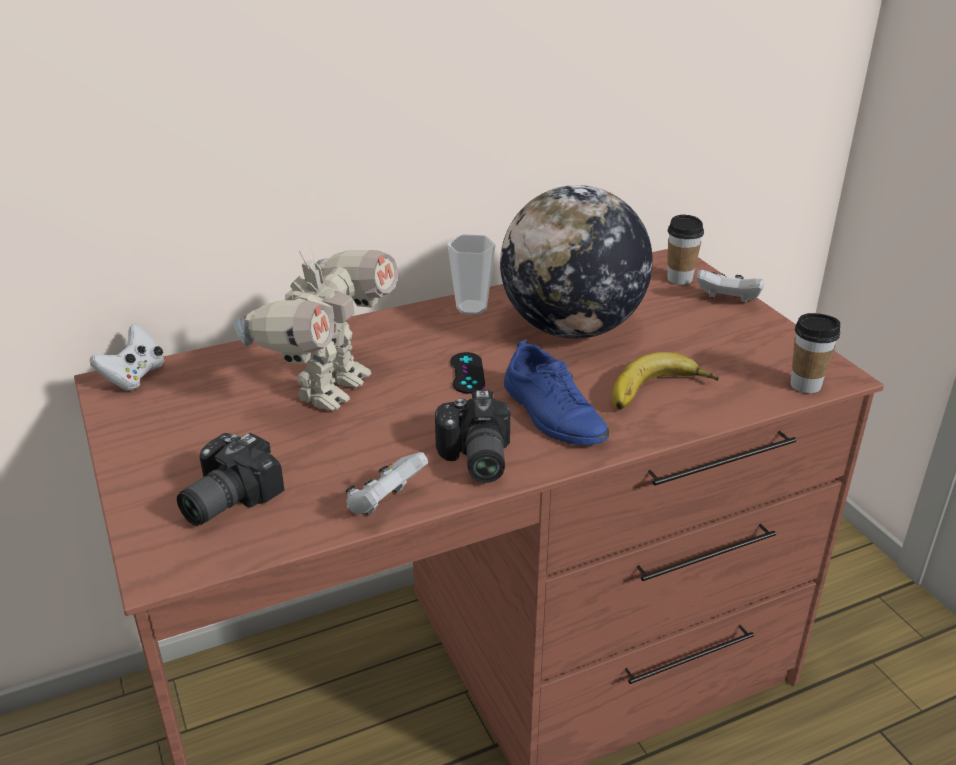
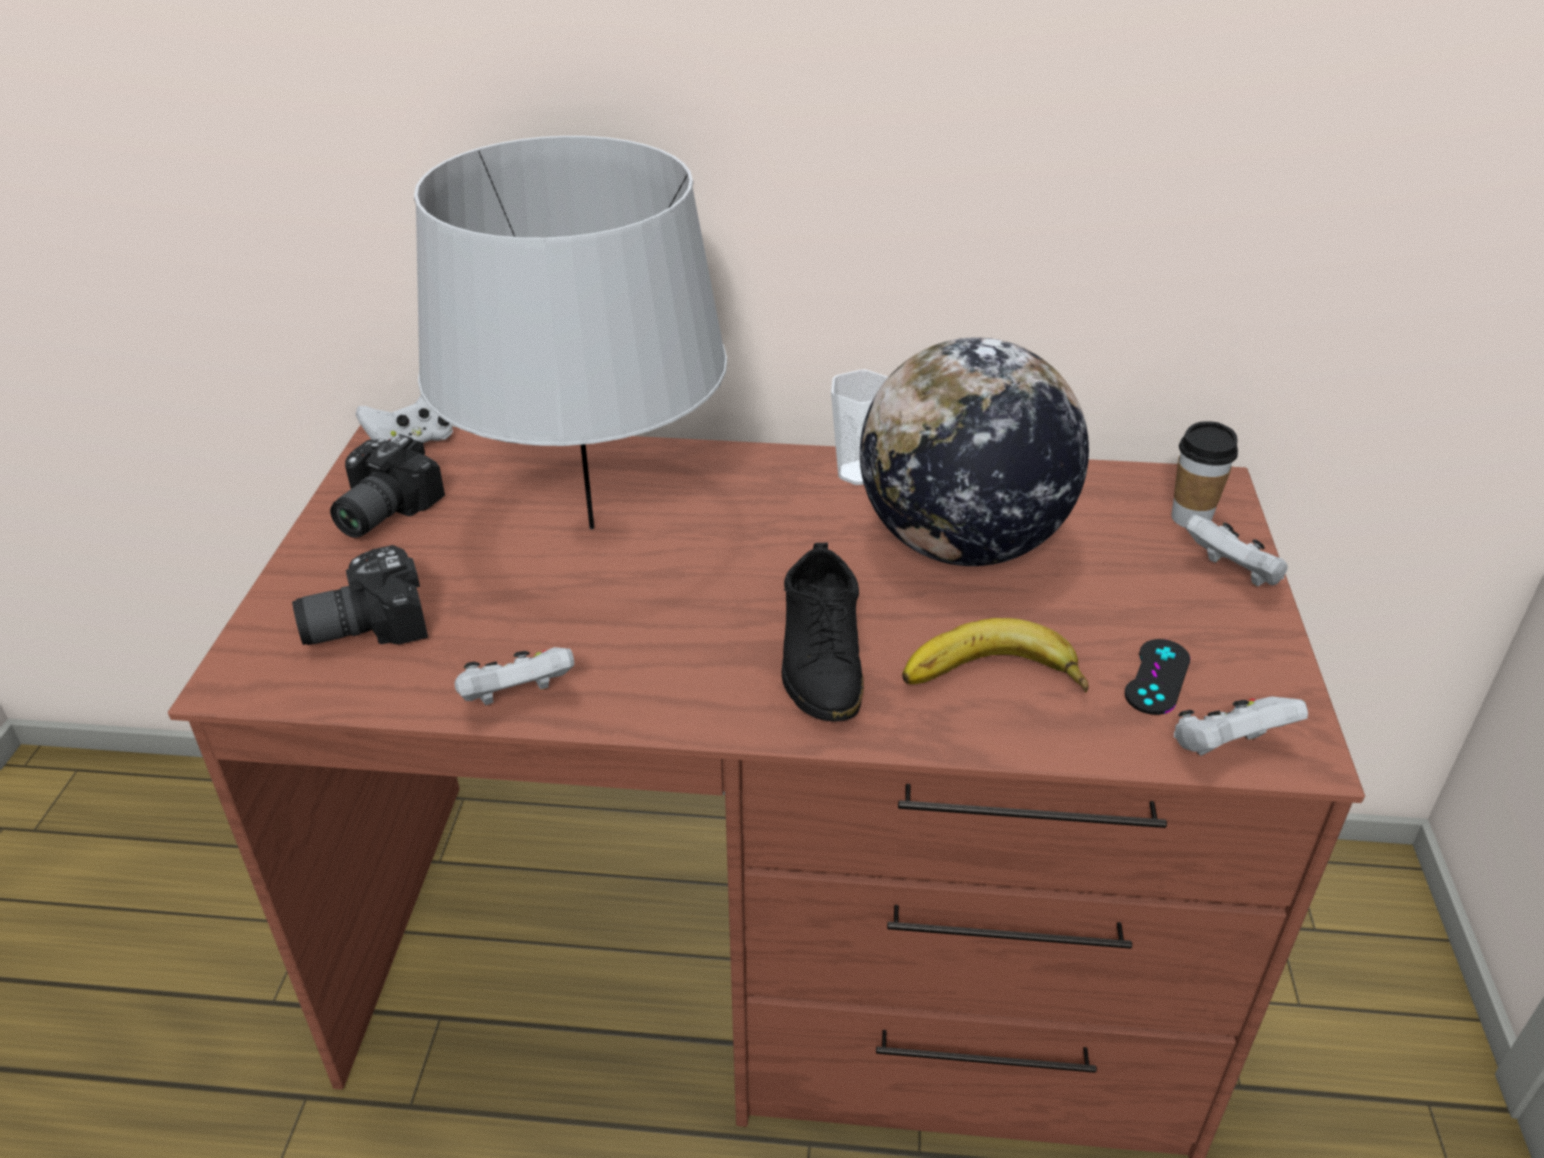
camera: 30 degrees right, 5 degrees up
(329, 388) = (592, 527): toy robot -> grey table lamp
(467, 373) = (768, 562): black game controller -> black game controller (1157, 677)
(473, 459) = (667, 681): camera -> camera (379, 512)
(552, 413) = (821, 656): blue shoe -> black shoe
(805, 385) = (1227, 748): cup -> white game controller

